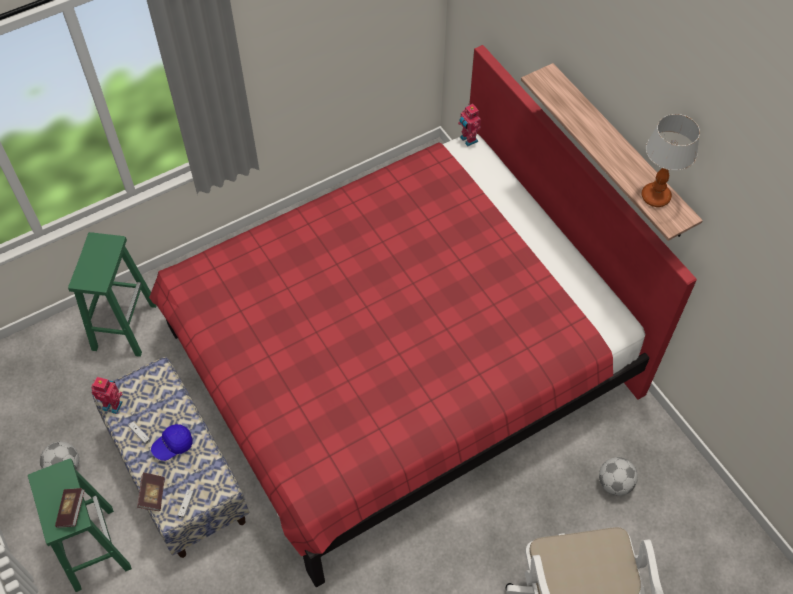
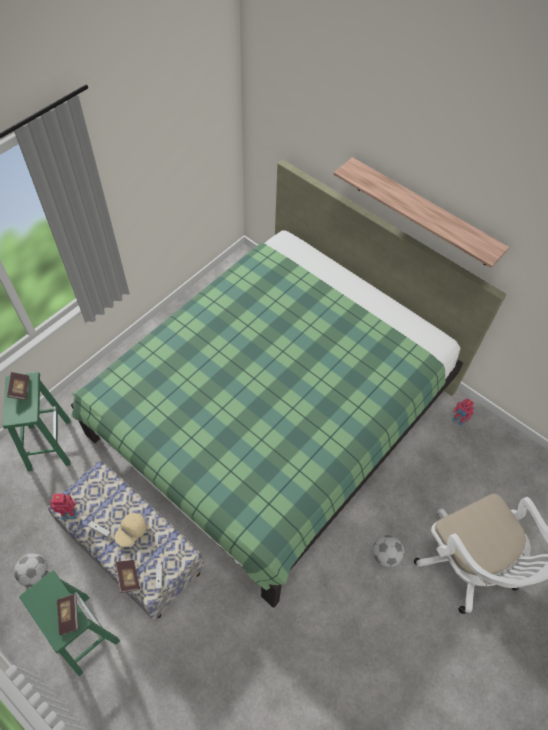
camera: 20 degrees left, 0 degrees up
(99, 251) = (20, 389): none -> book
(173, 445) = (131, 531): blue cap -> beige cap
(399, 360) = (273, 413): red bed -> green bed
(468, 140) = (282, 236): toy robot -> toy robot (458, 420)
(615, 483) = (459, 460): football -> football (386, 555)
(655, 196) = (469, 237): table lamp -> none

